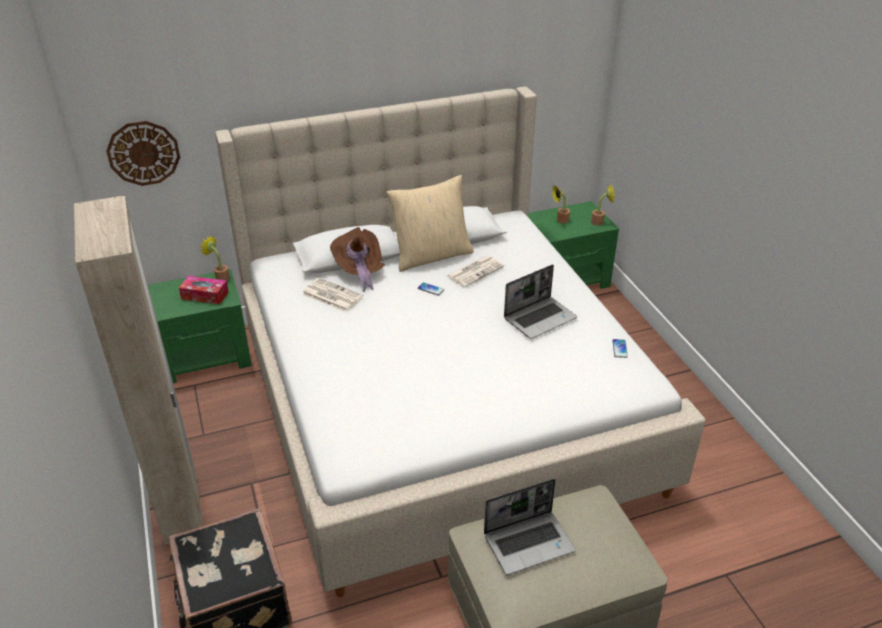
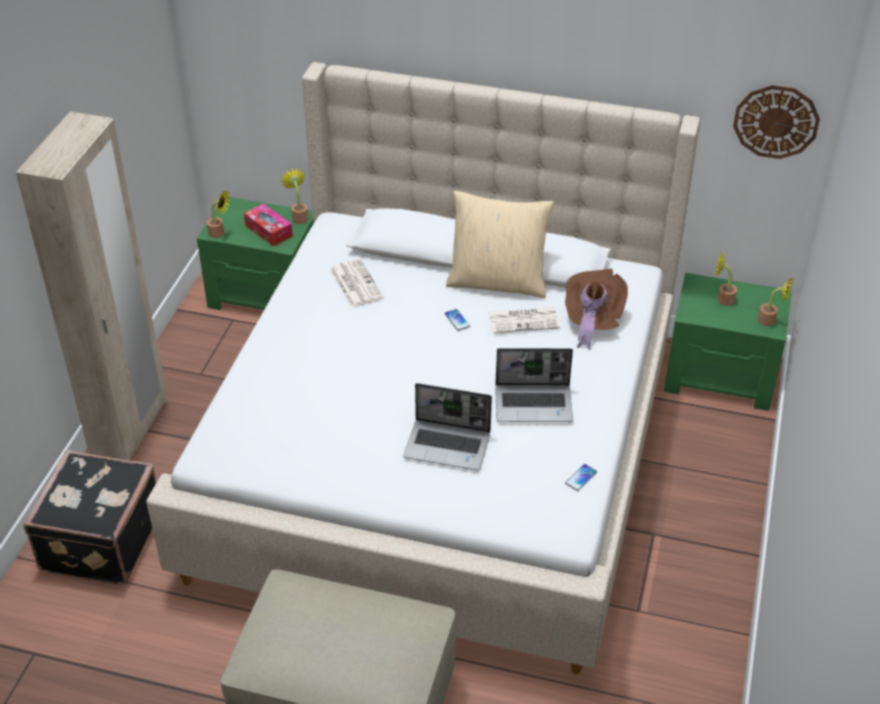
camera: 35 degrees right, 5 degrees up
(143, 153) = (242, 62): wall clock -> wall clock (776, 121)
(164, 312) = (219, 234): none -> potted plant
(359, 271) = (407, 268): brown hat -> brown hat (592, 321)
(529, 542) = (319, 618): laptop -> laptop (448, 446)

